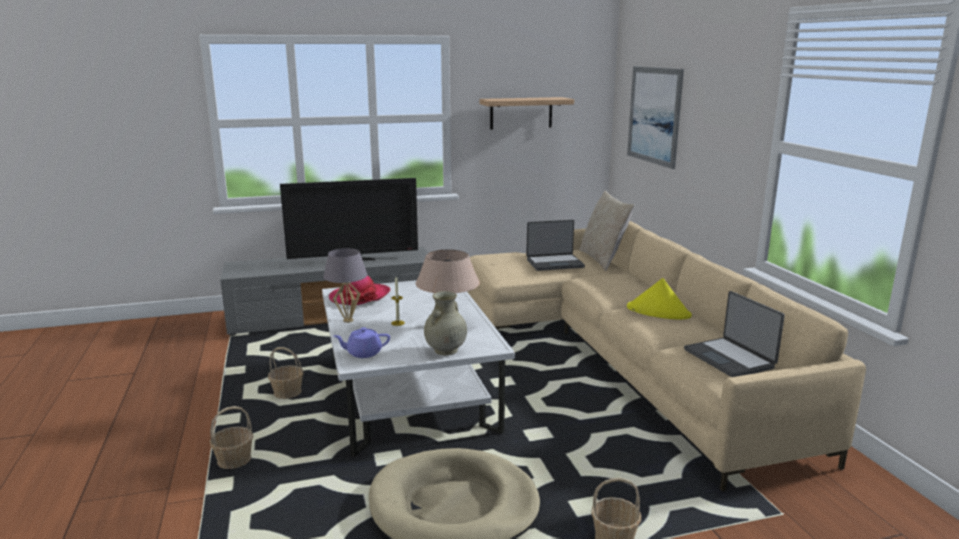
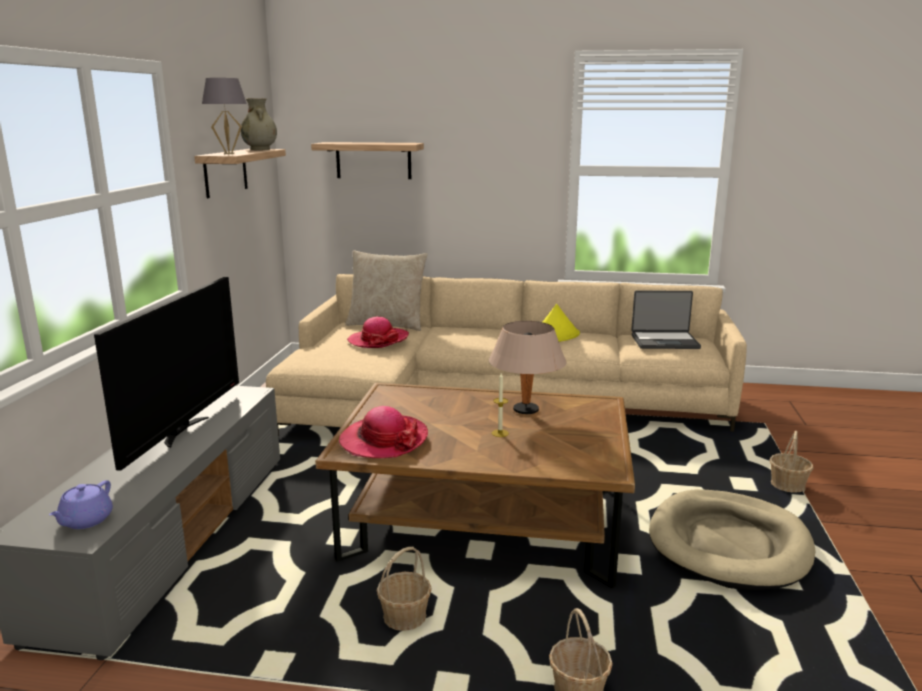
camera: 65 degrees left, 0 degrees up
(348, 320) = (464, 459): grey table lamp -> grey table lamp (229, 153)
(363, 353) = (580, 464): purple teapot -> purple teapot (85, 521)
(410, 393) = (483, 523): white coffee table -> brown coffee table
(445, 350) = (602, 423): beige vase -> beige vase (260, 149)
(554, 263) = (378, 340): laptop -> hat
(654, 115) = (373, 160): picture -> shelf

